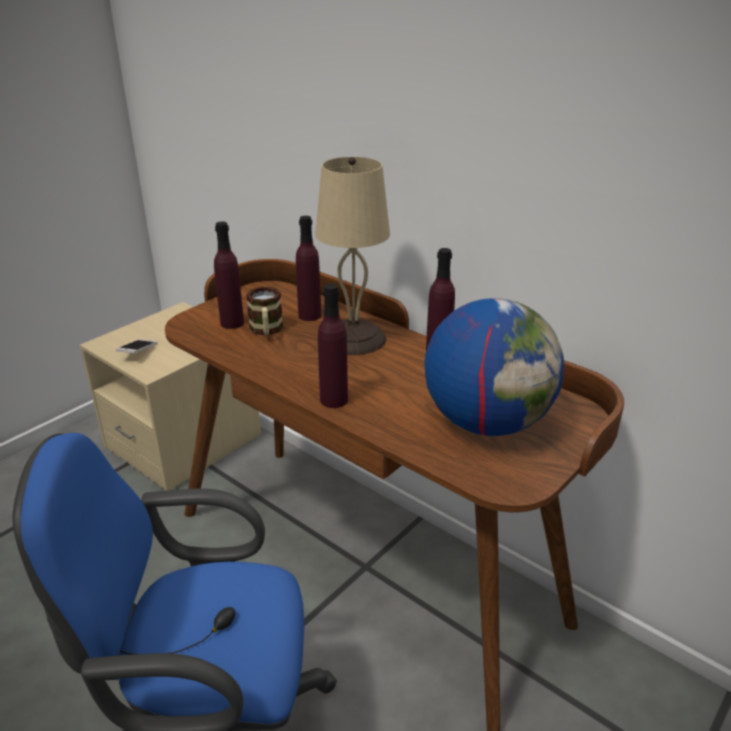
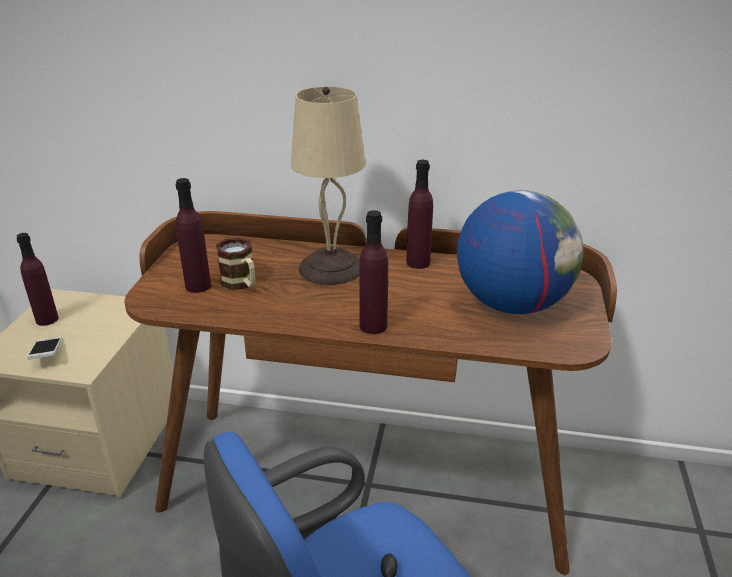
camera: 30 degrees left, 0 degrees up
(309, 315) = (268, 258): purple bottle -> purple bottle (47, 319)

